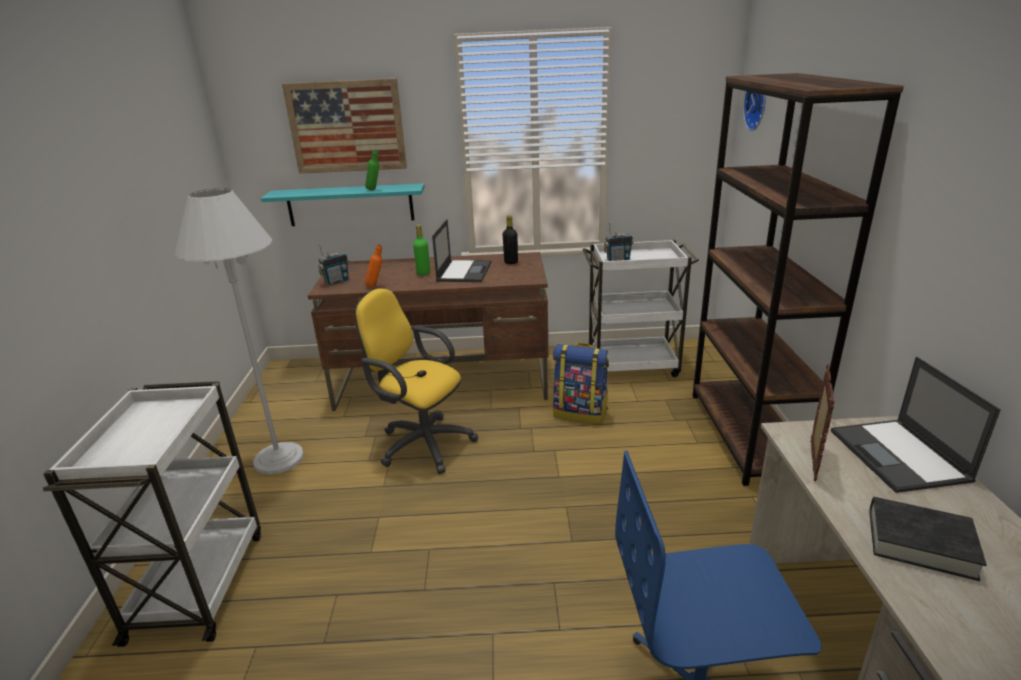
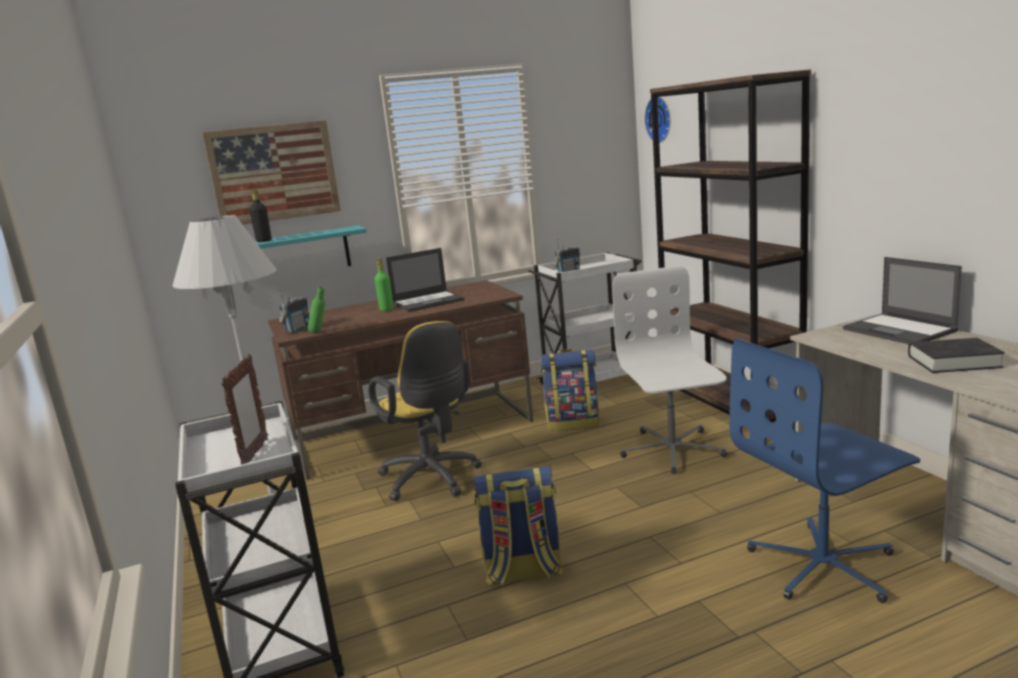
camera: 20 degrees left, 10 degrees down
(374, 190) = (314, 234): green bottle -> green bottle (320, 332)
(376, 286) = (348, 324): orange bottle -> none
(418, 581) = (522, 572): none -> backpack
(421, 443) = (432, 480): yellow office chair -> yellow office chair turned 135 degrees counterclockwise
(464, 271) = (428, 302): laptop -> laptop turned 75 degrees clockwise
(511, 262) = (468, 289): black bottle -> black bottle (264, 241)
(648, 477) = (671, 450): none -> white office chair
(812, 461) = (846, 344): picture frame -> picture frame (255, 454)

